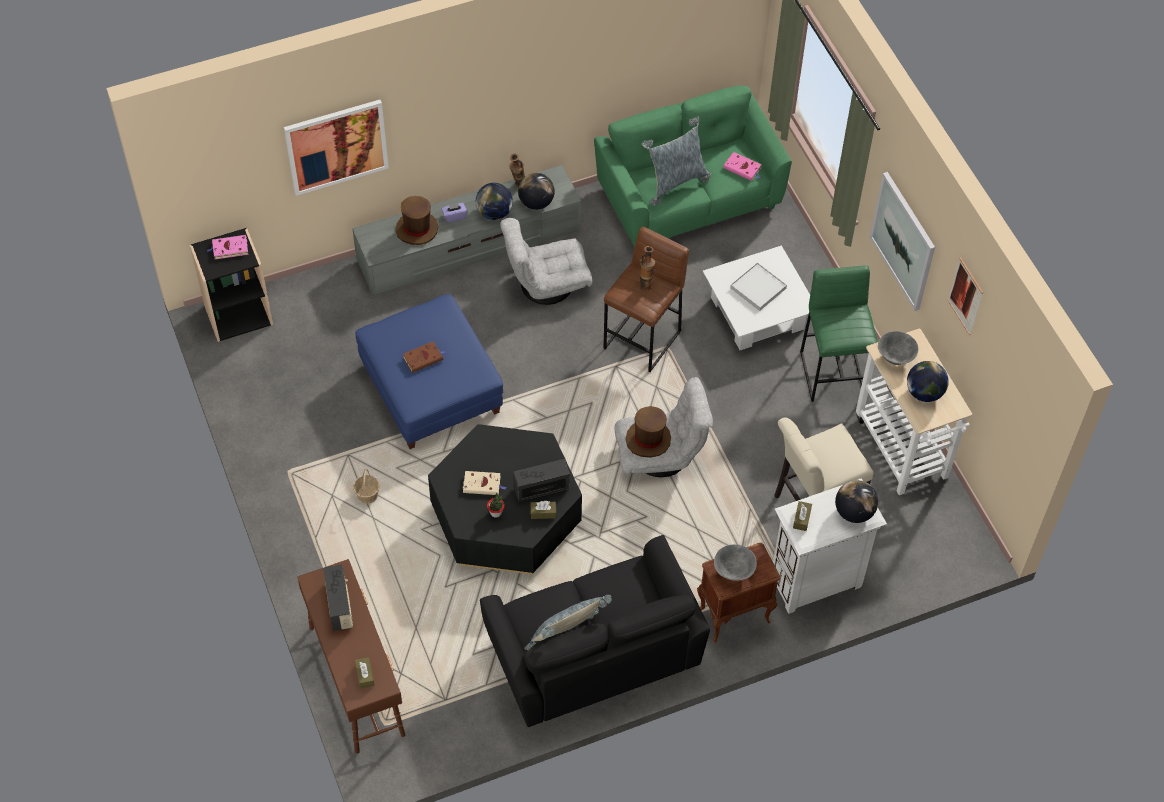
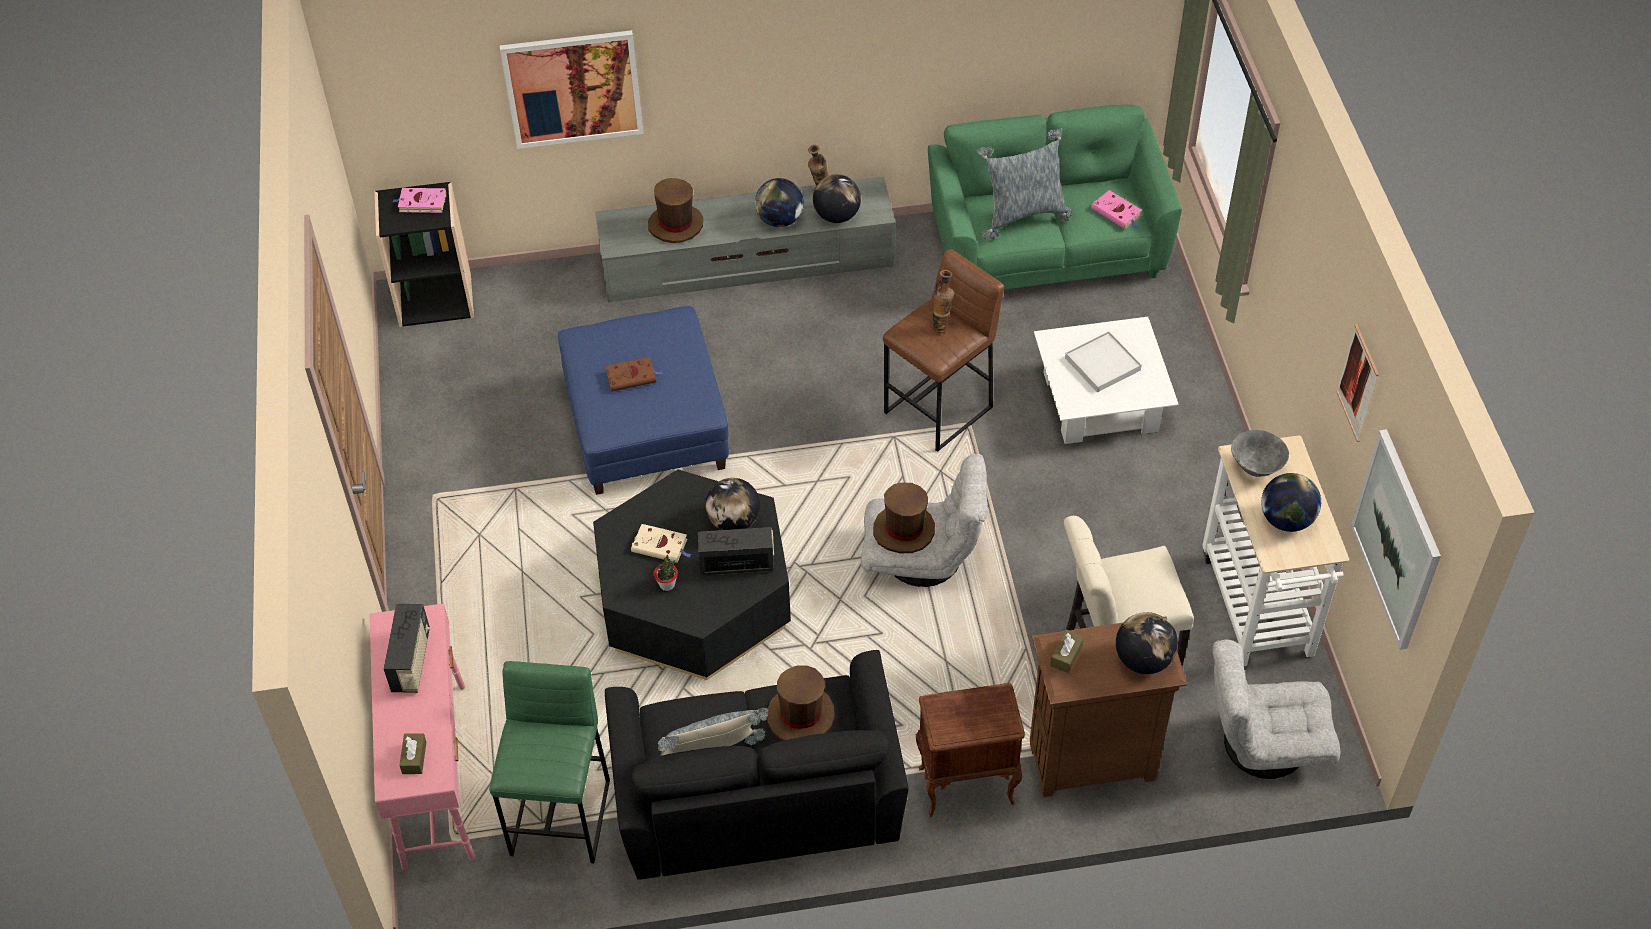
camera: 15 degrees right, 5 degrees down
(357, 680) = (436, 774): brown console table -> pink console table
(367, 495) = (524, 541): basket -> none
(454, 216) = (728, 216): purple tissue box -> none
(530, 457) = (734, 521): none -> globe
(543, 513) = (730, 596): brown tissue box -> none
(547, 283) = (834, 322): grey armchair -> grey armchair (1265, 742)
(618, 591) = (801, 715): none -> brown hat
(734, 571) = (960, 715): grey bowl -> none
(815, 584) = (1090, 765): white cabinet -> brown cabinet
(832, 372) = (1184, 492): green stool -> green stool (561, 816)
(903, 241) = (1294, 310): picture -> picture (1397, 539)

